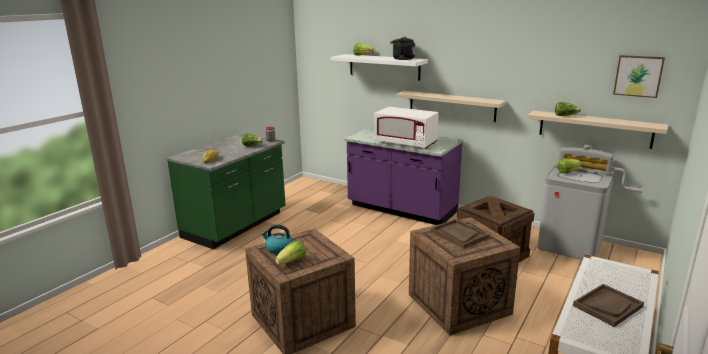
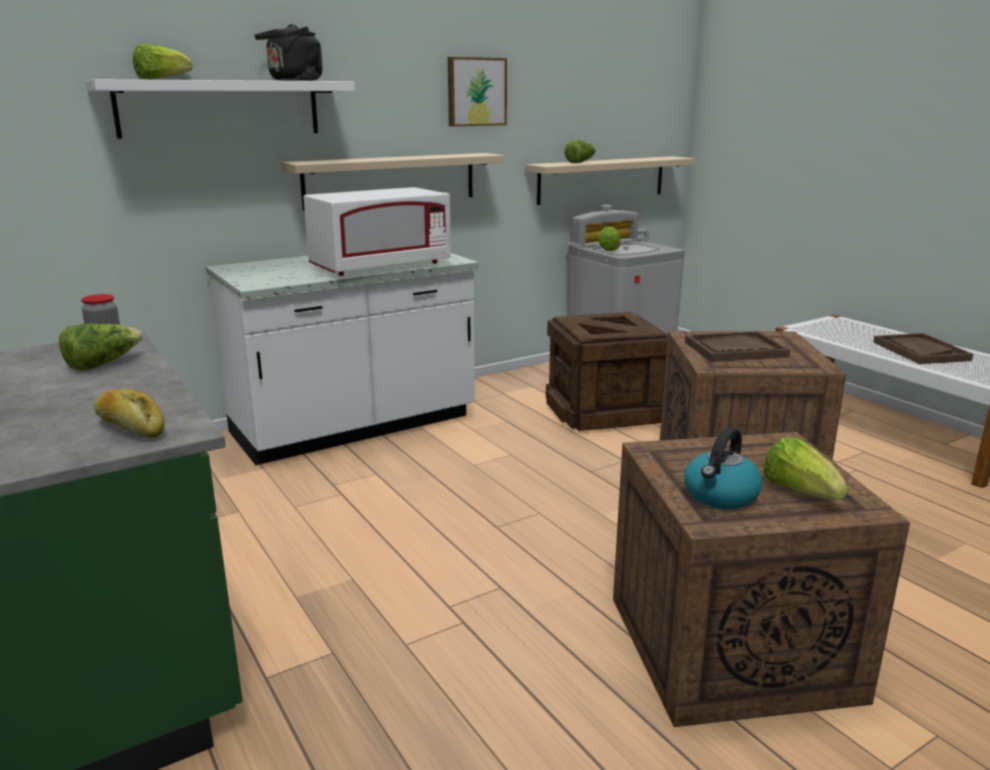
camera: 65 degrees left, 0 degrees up
(401, 209) = (354, 427): purple counter -> white counter
(638, 76) = (641, 90): picture -> picture (476, 92)

